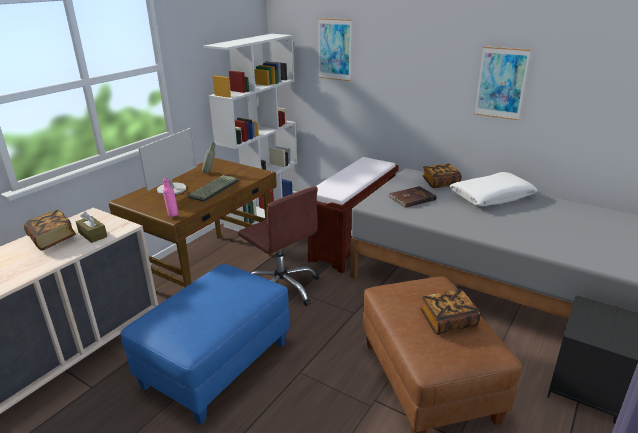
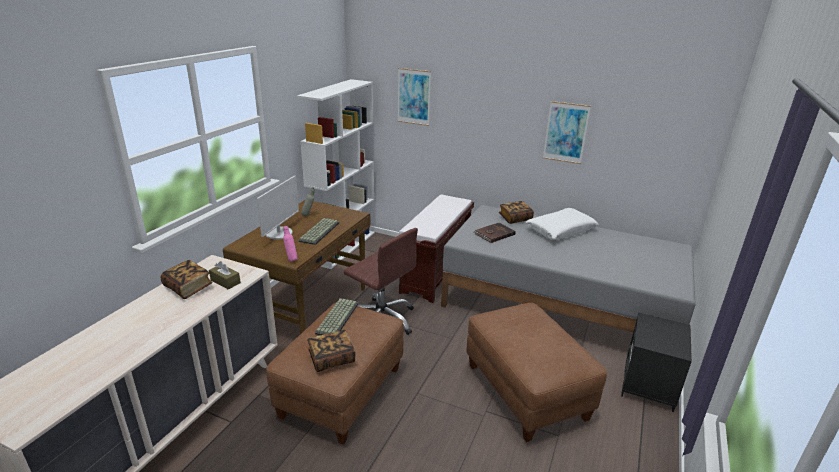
camera: 10 degrees left, 0 degrees up
(213, 281) = (337, 317): none -> keyboard
(216, 364) = (341, 392): blue ottoman -> brown ottoman
(448, 321) = (545, 340): book -> book (331, 359)

